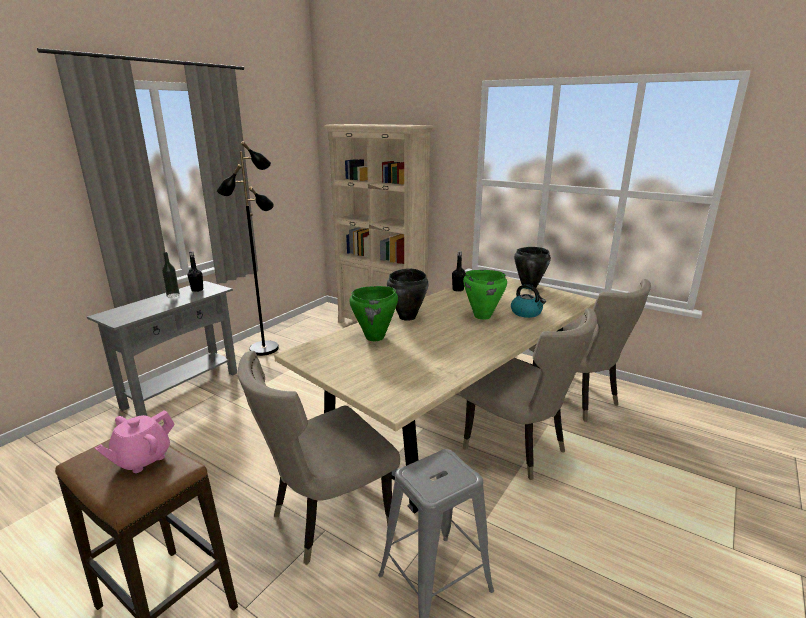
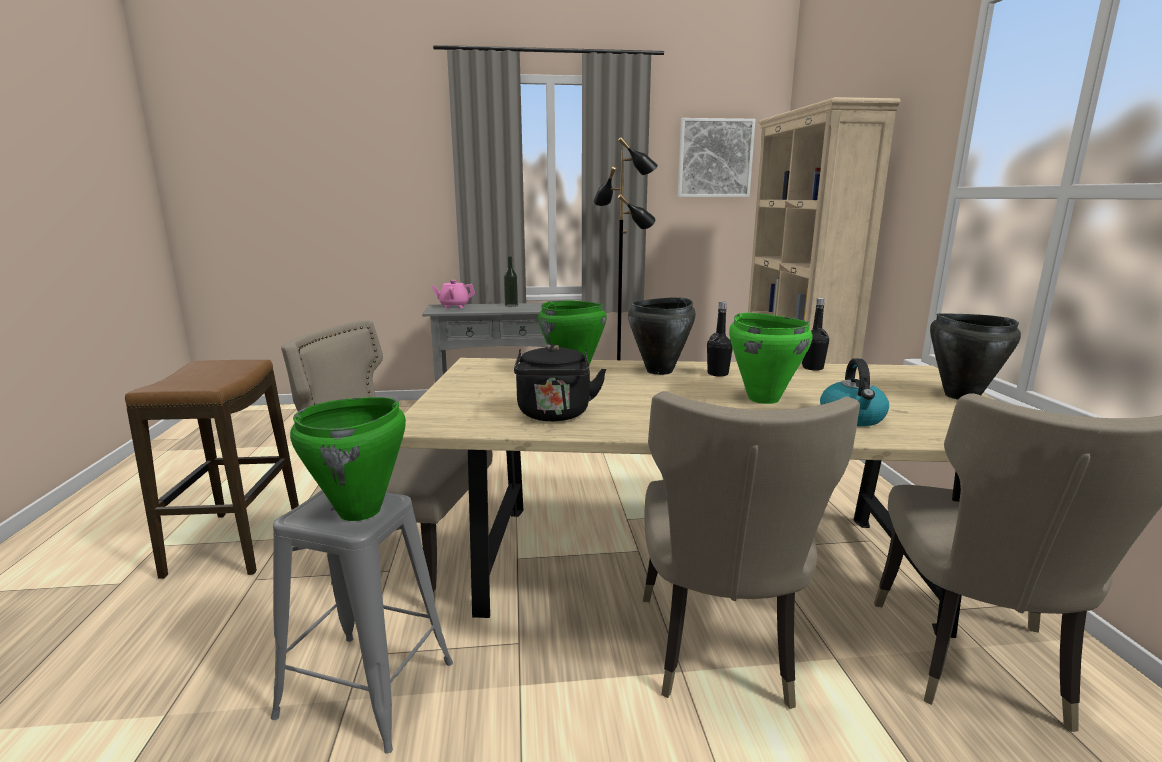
camera: 50 degrees right, 5 degrees down
(142, 459) = (216, 374): pink teapot -> pink teapot (454, 306)
(197, 290) = (537, 306): black bottle -> black bottle (717, 374)
(280, 147) = (715, 158): none -> picture
(435, 366) = (554, 415): none -> black kettle
(449, 470) = (360, 511): none -> green cooking pot

